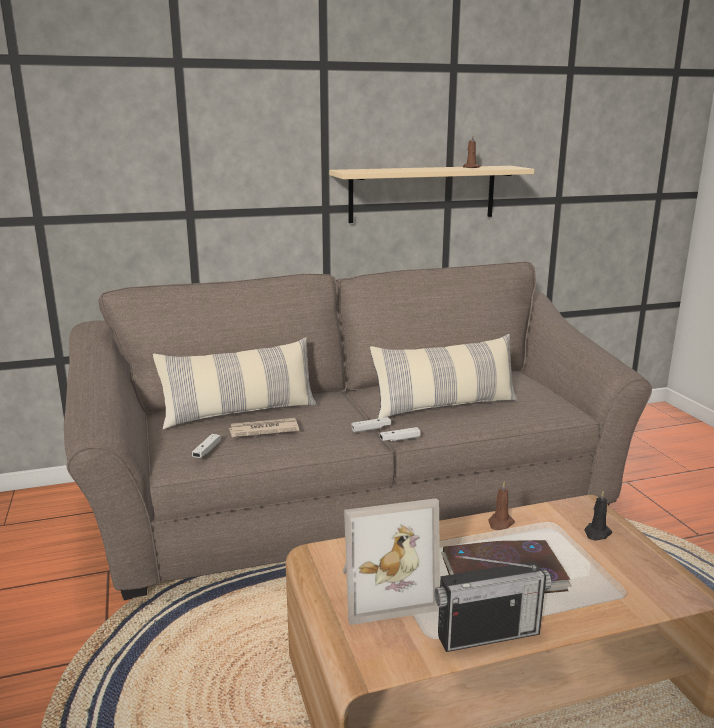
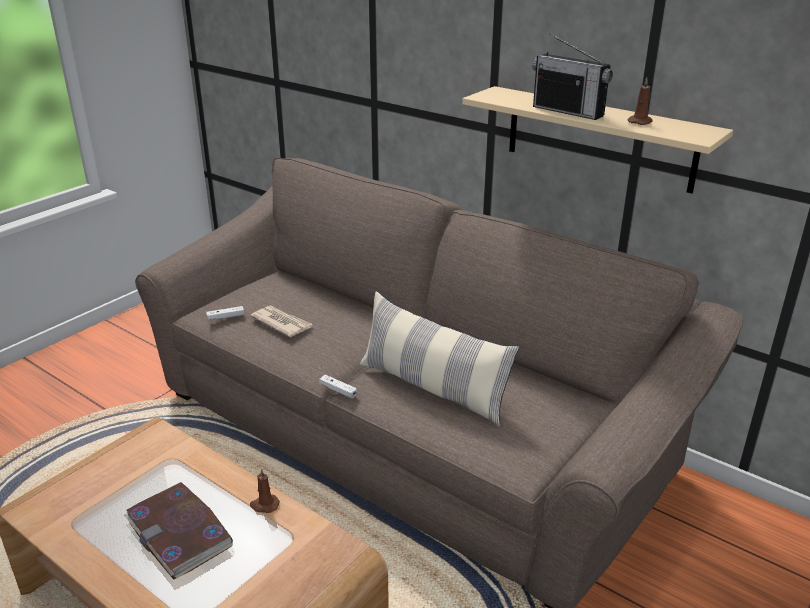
camera: 55 degrees right, 10 degrees up
(240, 413) = (305, 301): pillow -> none
(371, 429) = (340, 368): white game controller -> none
(383, 589) = (120, 478): picture frame -> none
(488, 634) = (87, 551): radio -> radio (568, 111)
(597, 533) = (292, 573): black candle -> none

